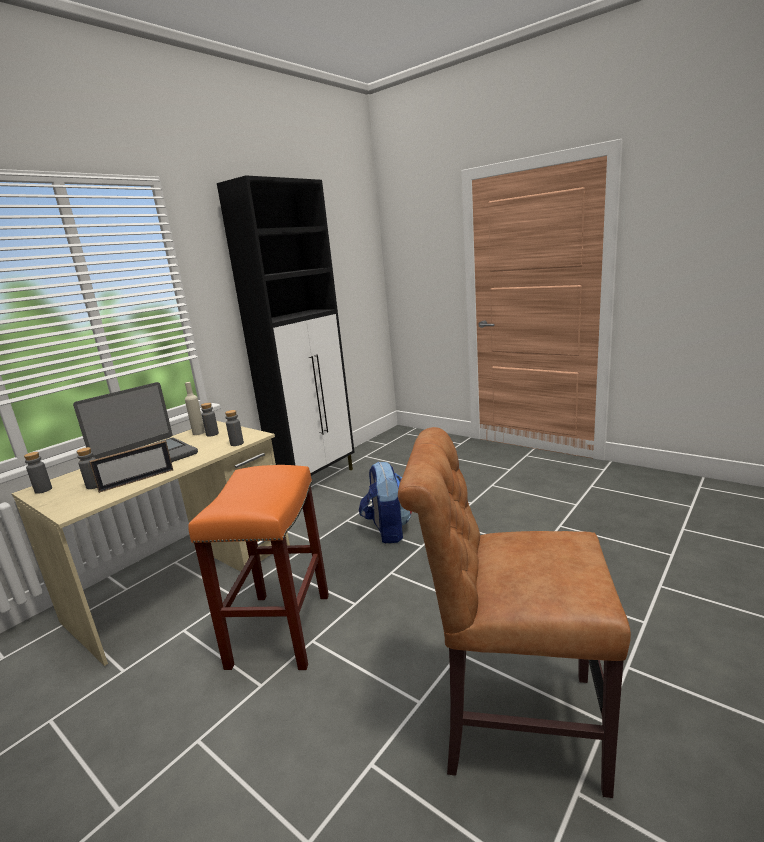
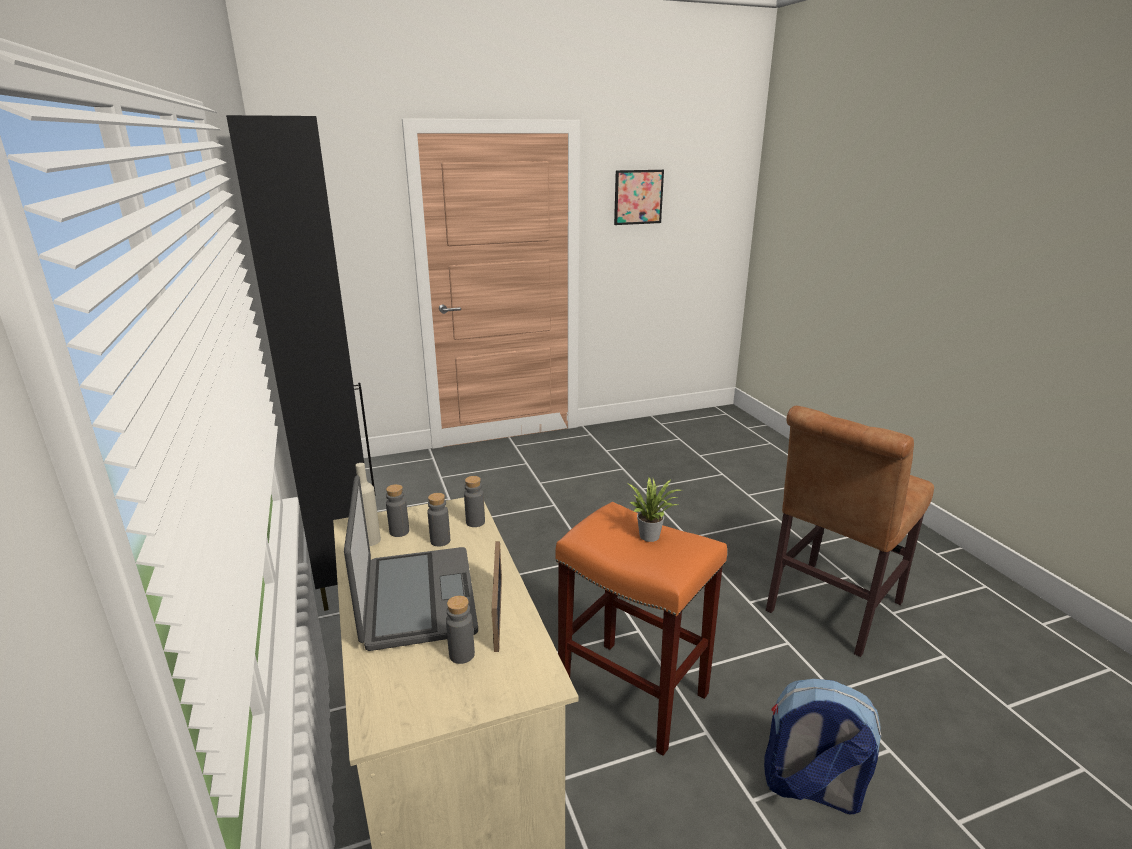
camera: 60 degrees left, 5 degrees up
(43, 490) = (398, 714): grey bottle -> grey bottle (440, 541)
(260, 490) = (651, 535): none -> potted plant
(387, 530) = (538, 566): backpack -> backpack (810, 788)
(695, 214) = (638, 197): none -> picture

